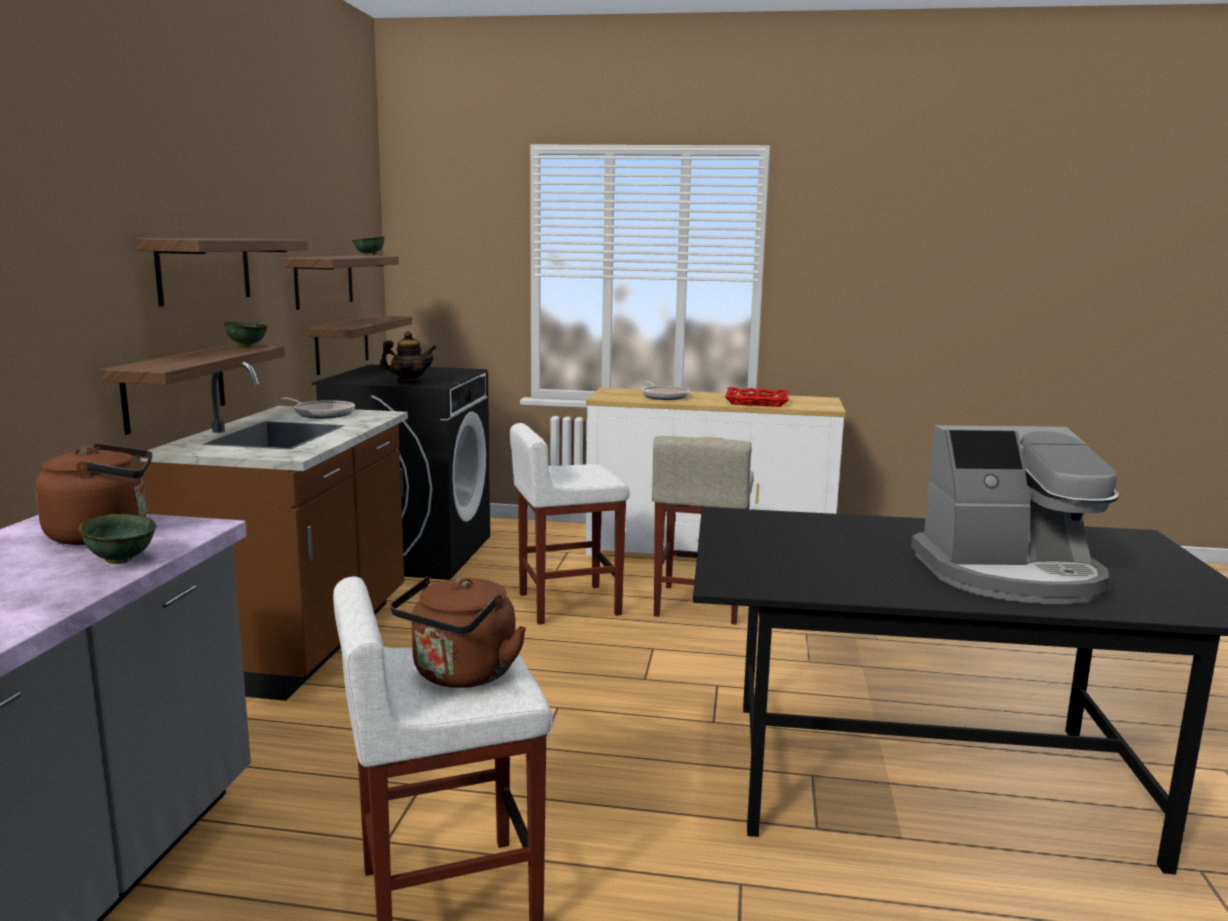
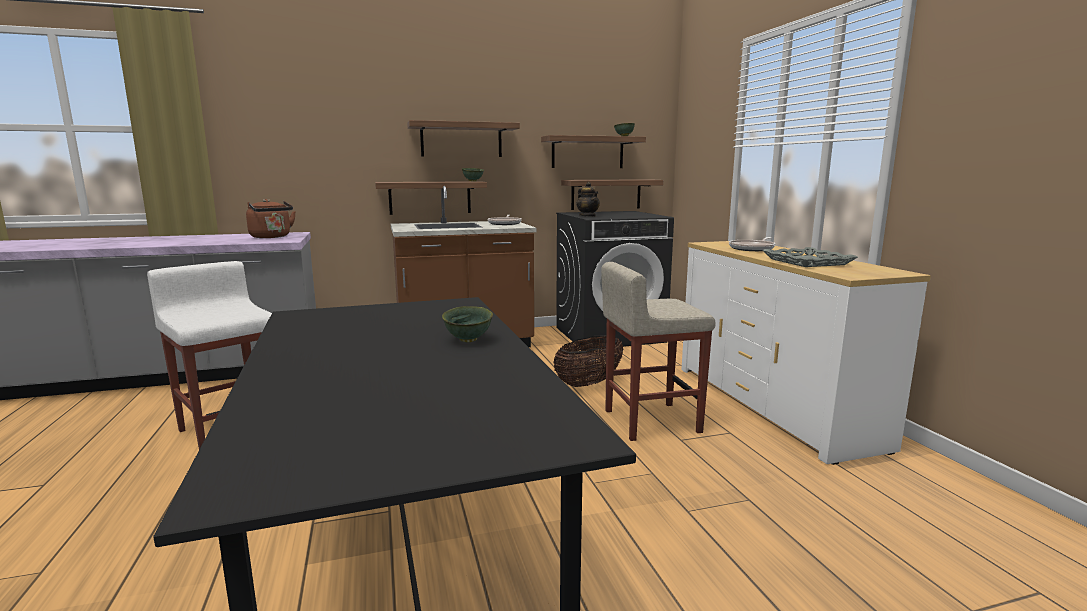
camera: 65 degrees right, 0 degrees up
(121, 560) = (236, 241): green bowl -> green bowl (469, 340)
(461, 675) = (214, 313): brown kettle -> none
(567, 604) = (589, 383): white stool -> basket
(756, 402) = (806, 262): red tray -> grey tray
(1010, 575) = (349, 377): coffee machine -> none

